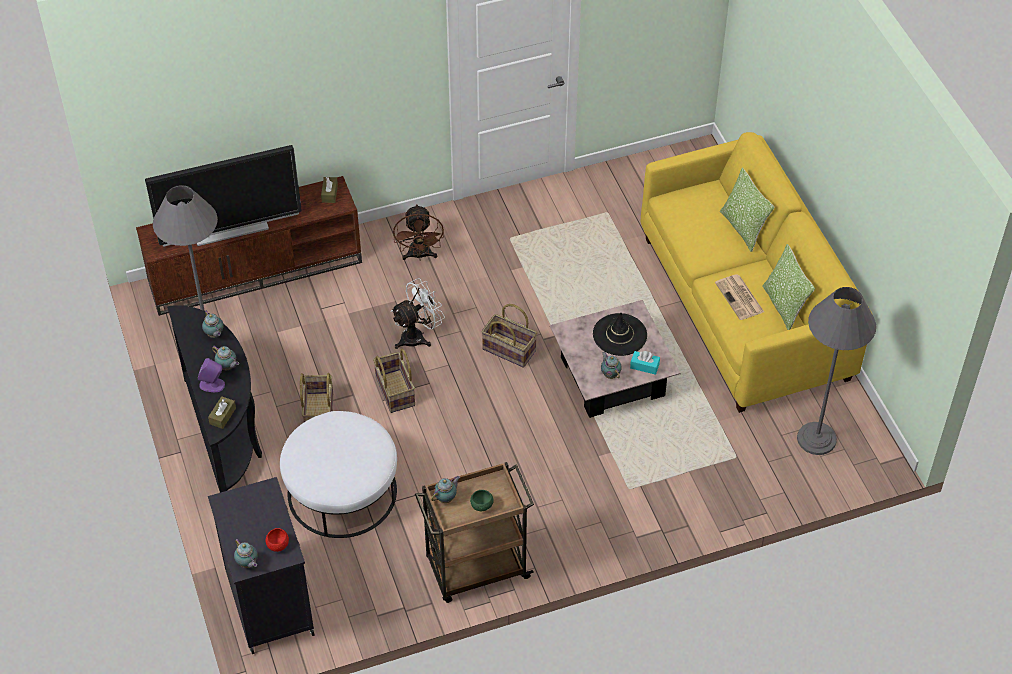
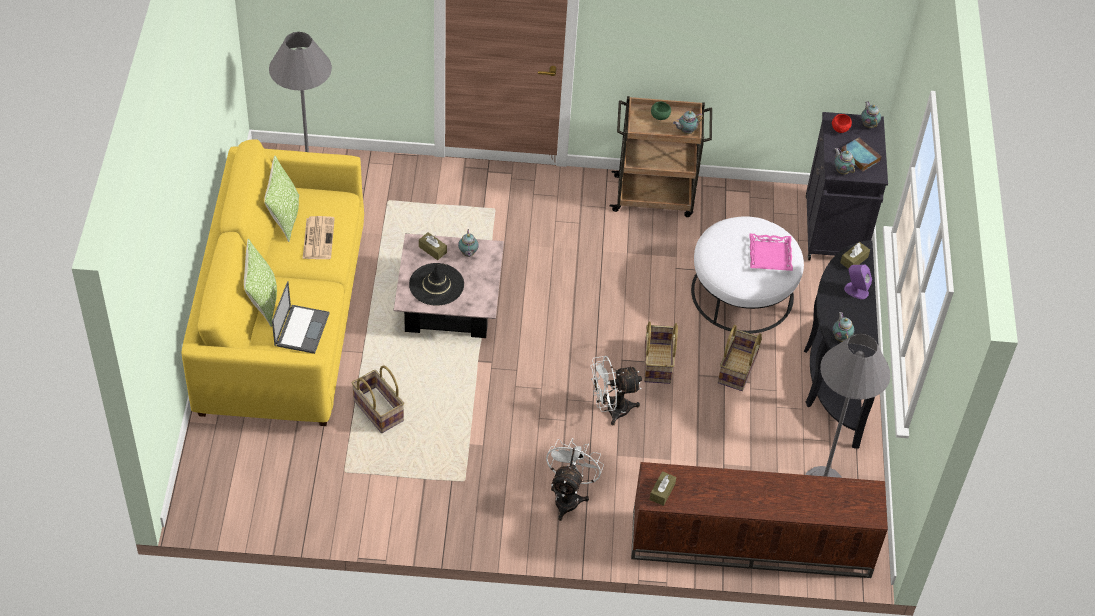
camera: 160 degrees left, 0 degrees up
(227, 367) = (837, 301): teapot -> teapot (842, 170)
(230, 229) = (784, 487): television -> none
(247, 518) = (859, 156): none -> book
(316, 454) = (769, 255): none -> pink tray
(419, 256) = (569, 496): brown fan -> white fan
(510, 349) = (529, 363): basket -> basket (377, 411)
(644, 366) = (432, 250): turquoise tissue box -> brown tissue box
(694, 217) = (302, 328): none -> laptop

